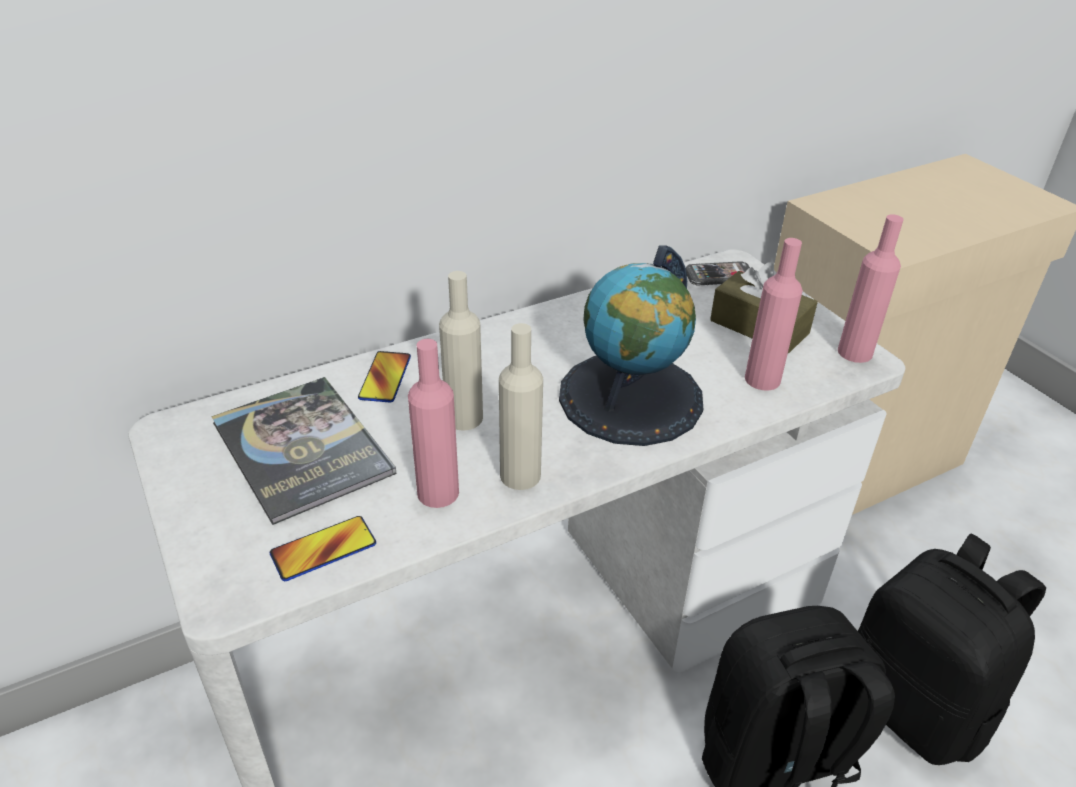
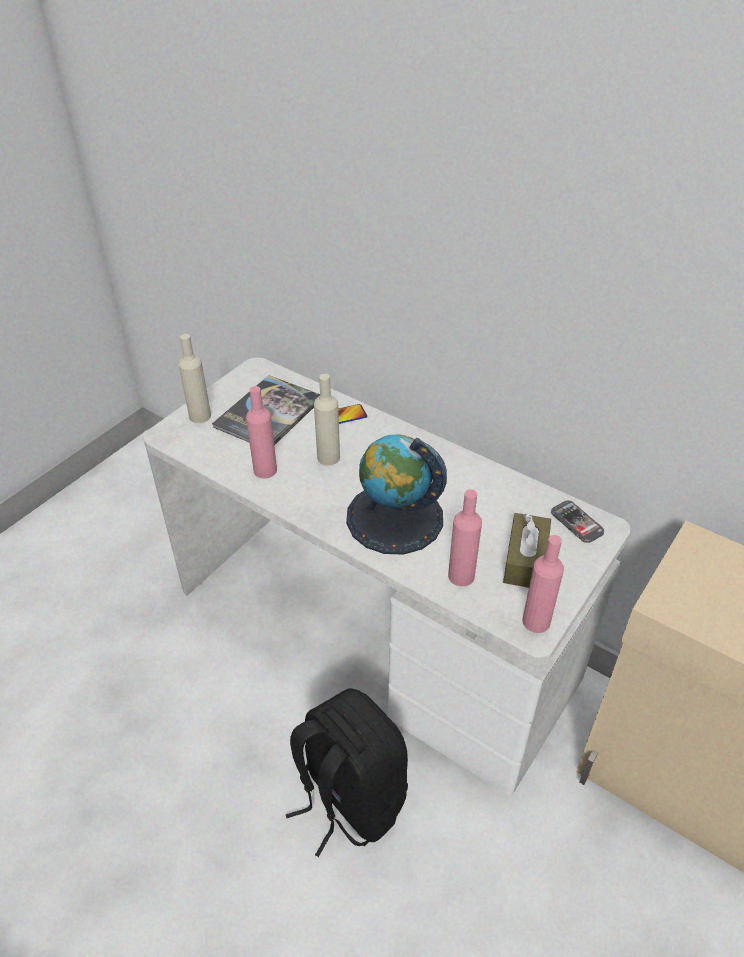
camera: 65 degrees right, 5 degrees up
(323, 549) = (207, 449): phone -> none
(520, 475) = (296, 495): beige bottle -> beige bottle (200, 416)
(914, 705) = (450, 885): black backpack -> none

